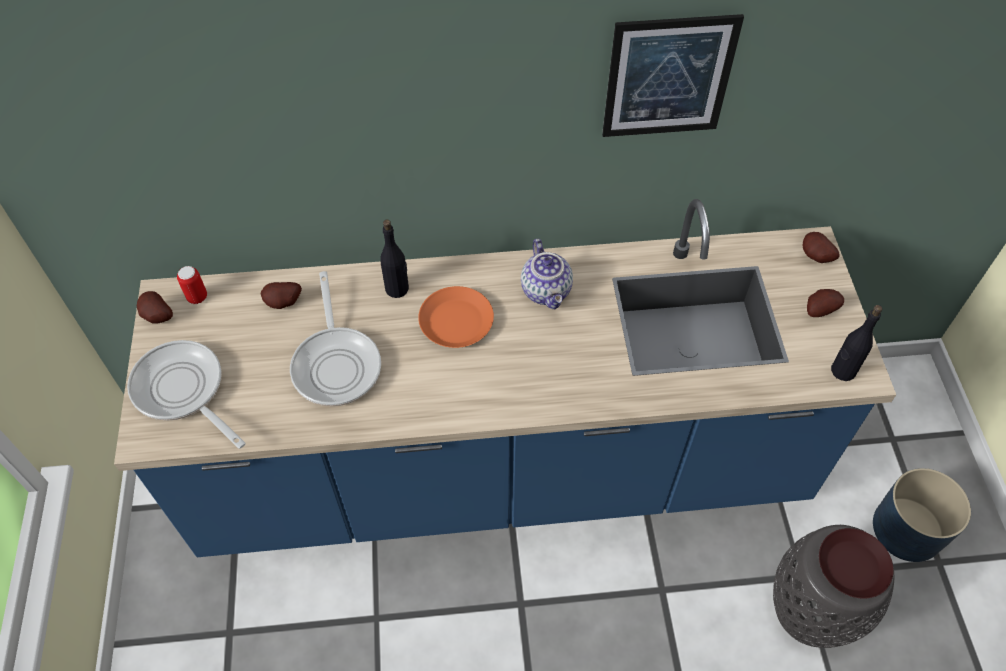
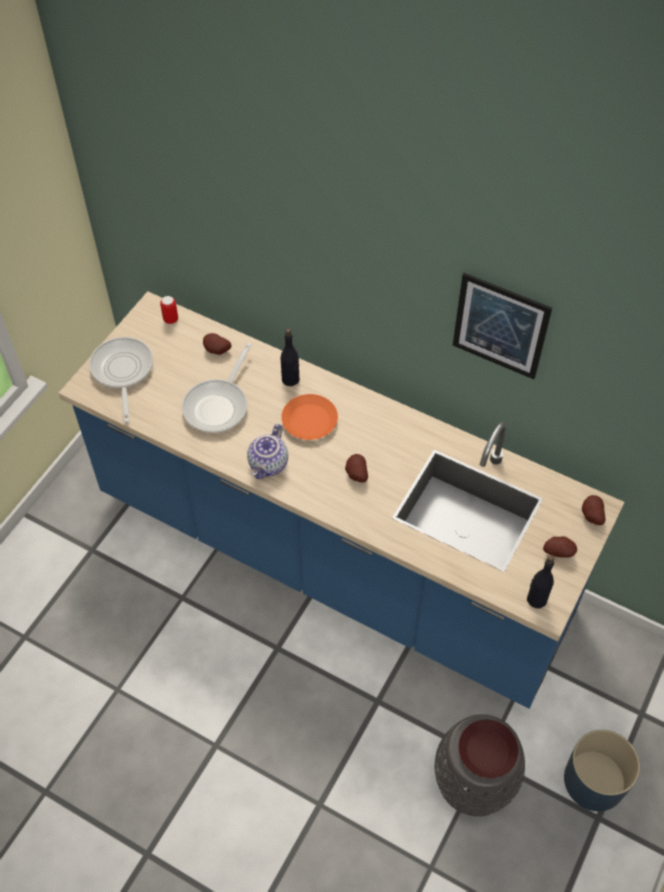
camera: 35 degrees right, 0 degrees up
(157, 317) = (140, 319): potato -> potato (356, 474)
(547, 291) = (383, 434): teapot -> teapot (269, 465)

